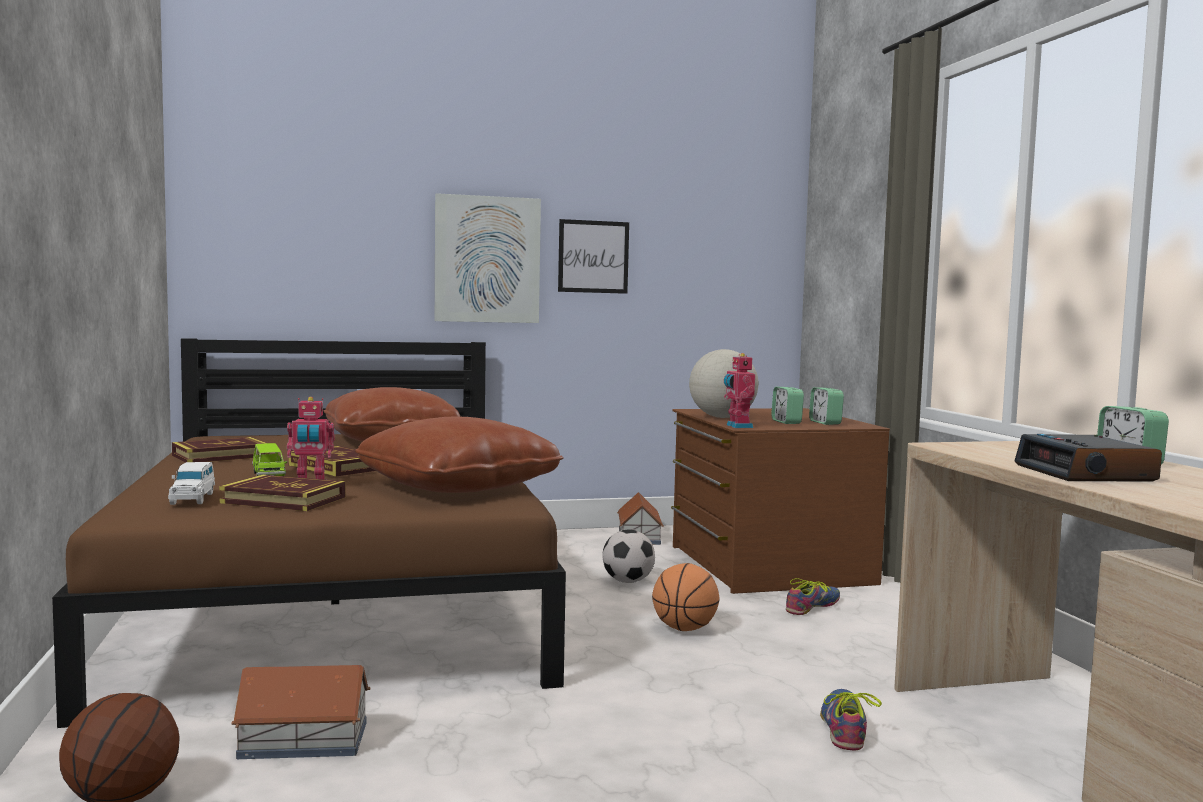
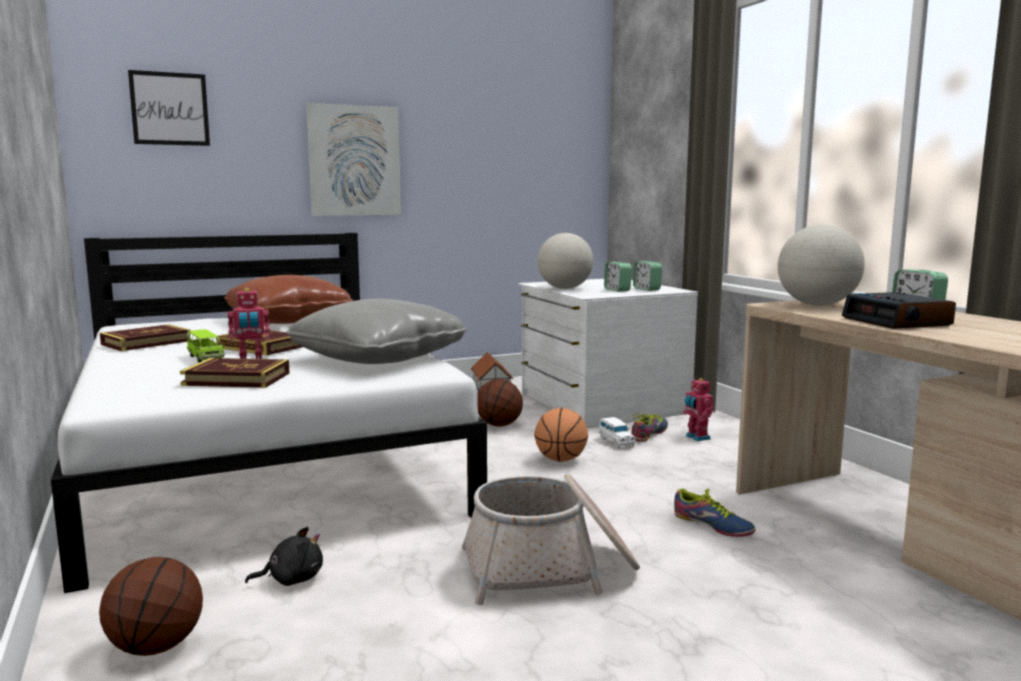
camera: 10 degrees left, 5 degrees up
(193, 498) = (154, 383): white toy car -> white toy car (616, 442)
(302, 739) = (292, 579): toy house -> black plush toy
(336, 601) = (263, 460): brown bed -> white bed
(458, 487) = (379, 358): brown pillow -> grey pillow
(593, 256) = (443, 157): picture -> picture (170, 109)
(609, 760) = (550, 569): none -> basket
(627, 581) = (499, 425): football -> basketball
(737, 426) = (584, 295): toy robot -> toy robot (696, 437)
(766, 565) = (600, 404): brown dresser -> white dresser
(844, 727) = (712, 525): shoe -> shoe turned 135 degrees clockwise
(1001, 448) = (817, 305): none -> globe

